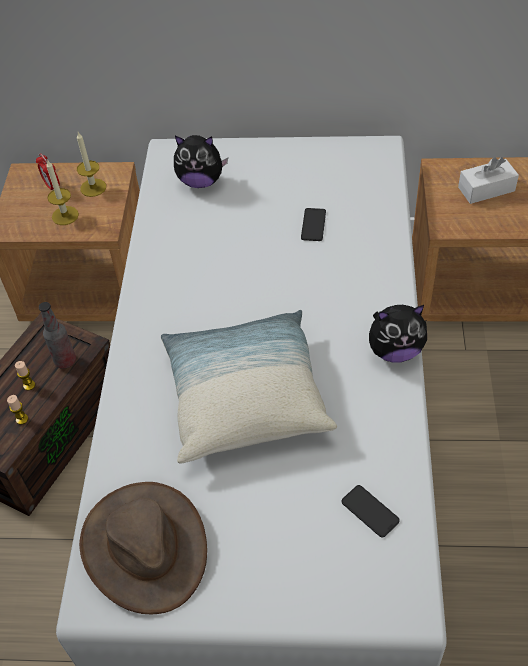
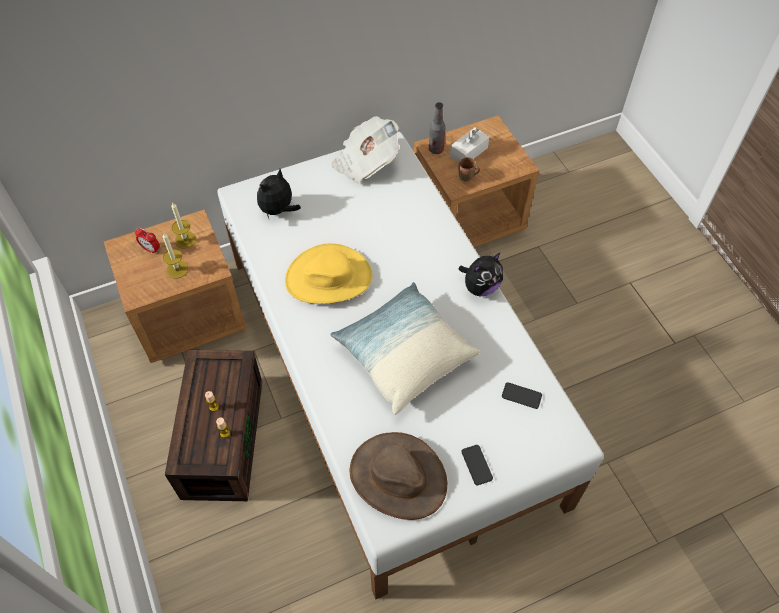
camera: 30 degrees left, 5 degrees up
(65, 361) = (231, 378): bottle -> bottle (436, 149)
(201, 181) = (278, 210): plush toy -> plush toy turned 150 degrees clockwise
(211, 274) = (328, 277): none -> yellow hat
(313, 225) = (378, 217): phone -> phone (476, 465)
(336, 158) = (365, 162): none -> newspaper
(466, 218) = (466, 177): none -> brown mug

